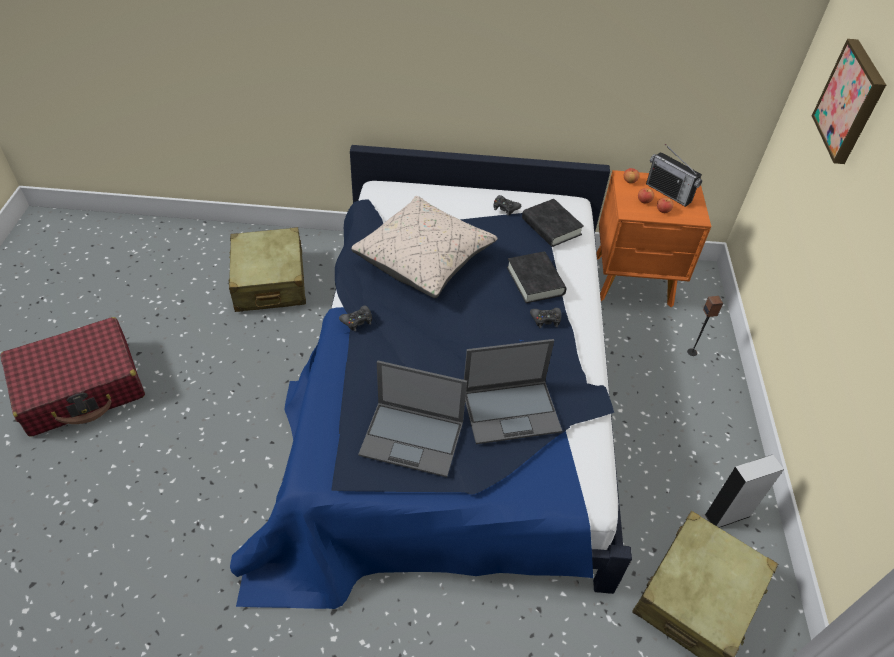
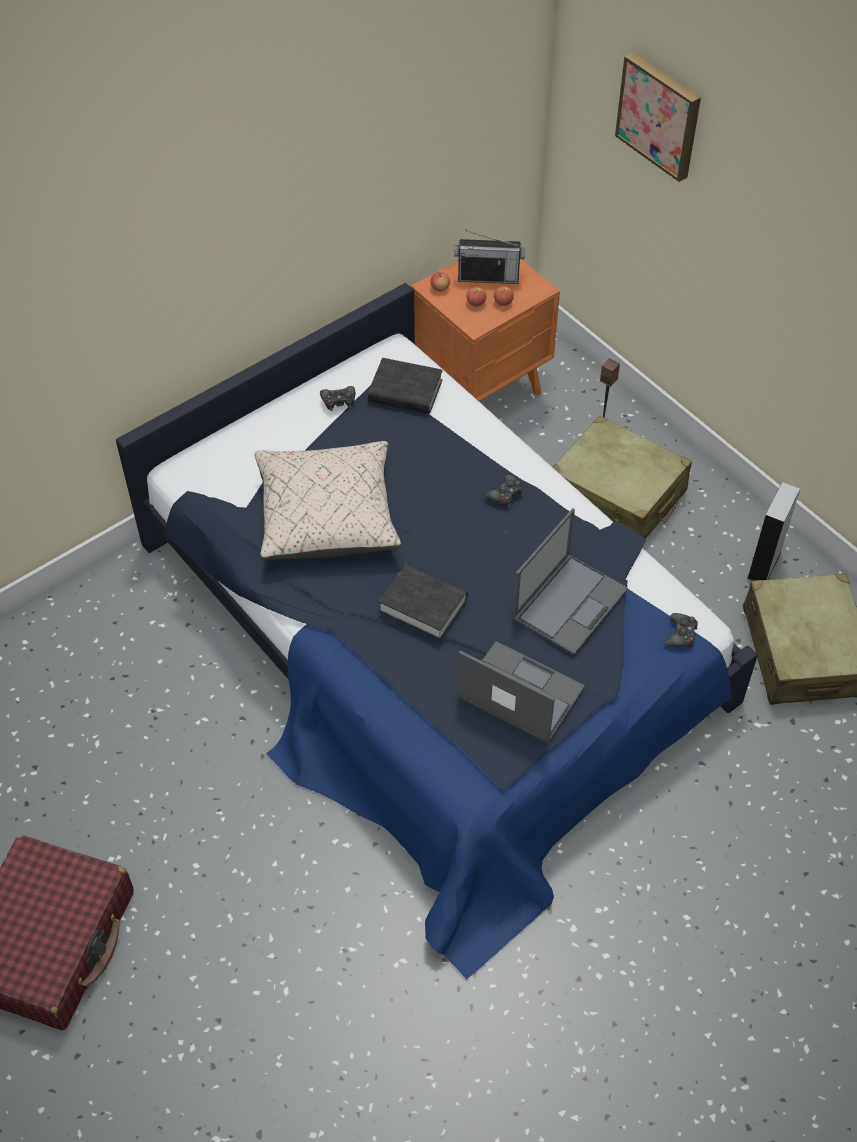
camera: 40 degrees left, 5 degrees up
(269, 281) = (108, 670): beige suitcase -> beige suitcase (617, 495)
(357, 321) = (342, 627): black game controller -> black game controller (681, 635)
(413, 438) = (519, 692): laptop -> laptop turned 120 degrees counterclockwise
(535, 281) = (454, 462): black book -> black book (423, 605)

